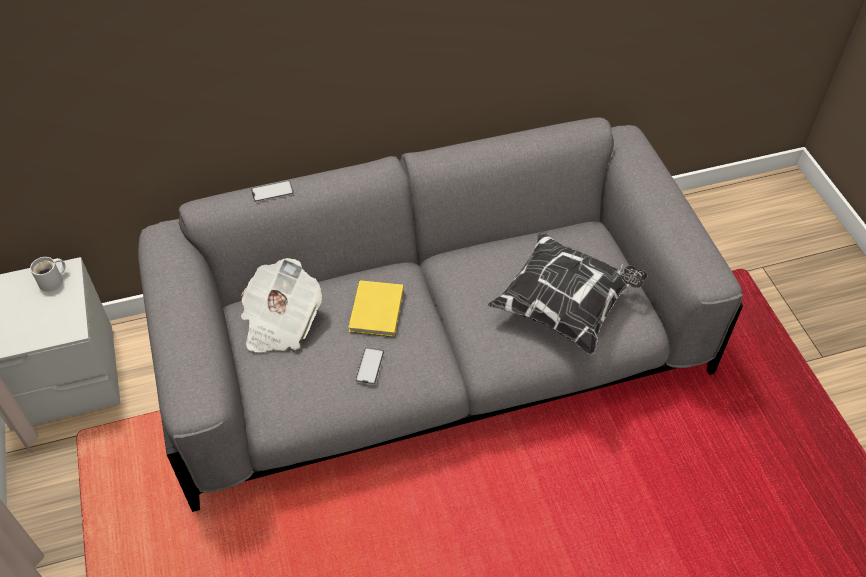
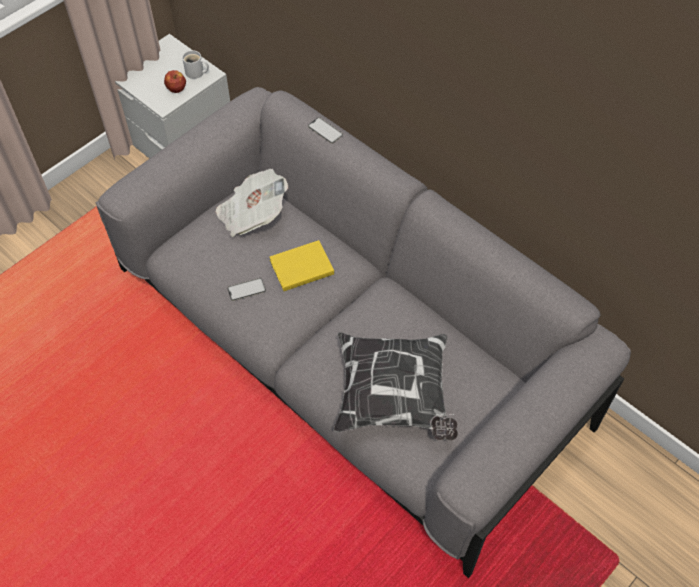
camera: 60 degrees right, 5 degrees up
(58, 308) = (176, 88): none -> apple

